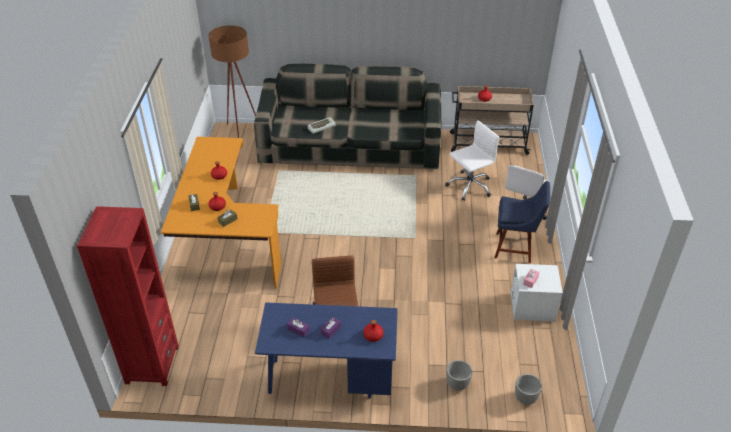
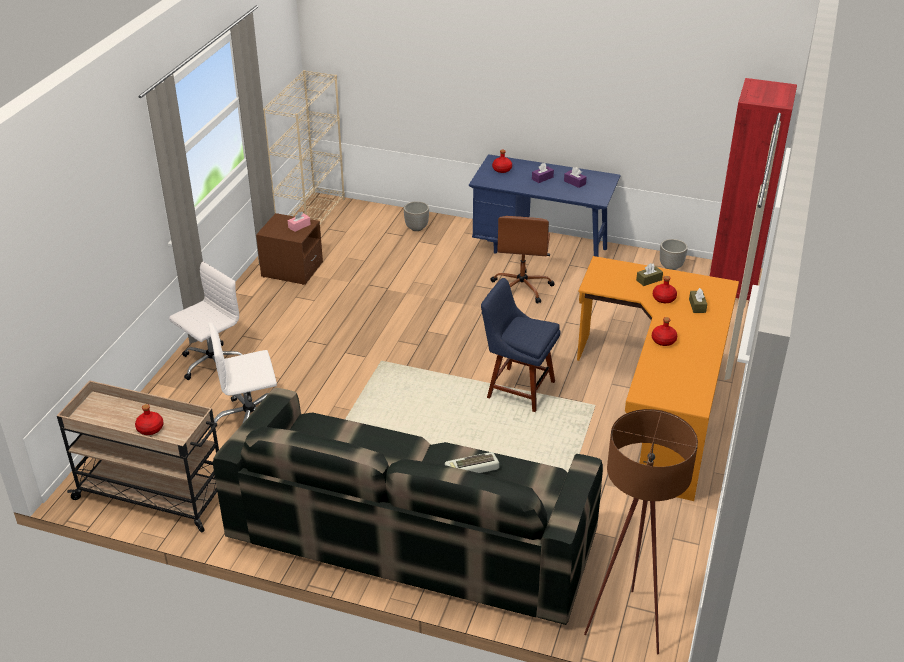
camera: 165 degrees left, 5 degrees down
(516, 248) = (257, 327): blue chair -> blue chair (517, 388)
(525, 398) = (359, 211): planter -> planter (670, 266)
(532, 307) = (292, 270): white nightstand -> brown nightstand
(564, 377) = (311, 217): none -> beige bookcase

